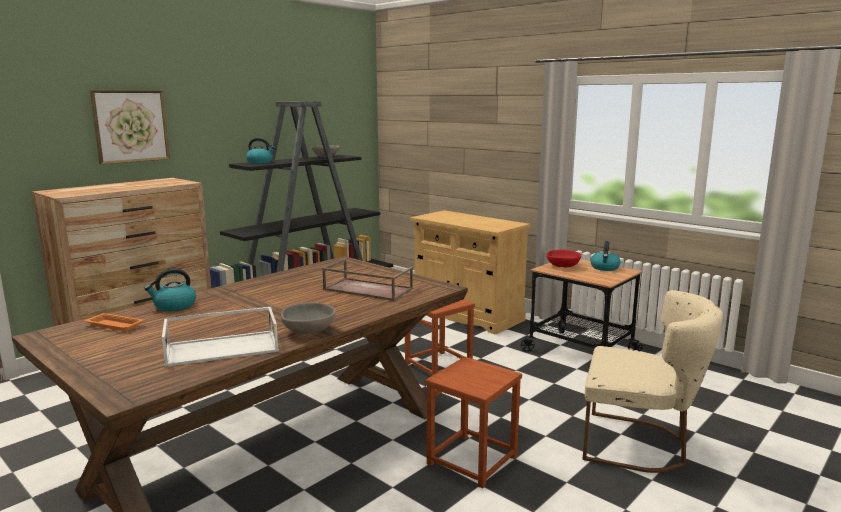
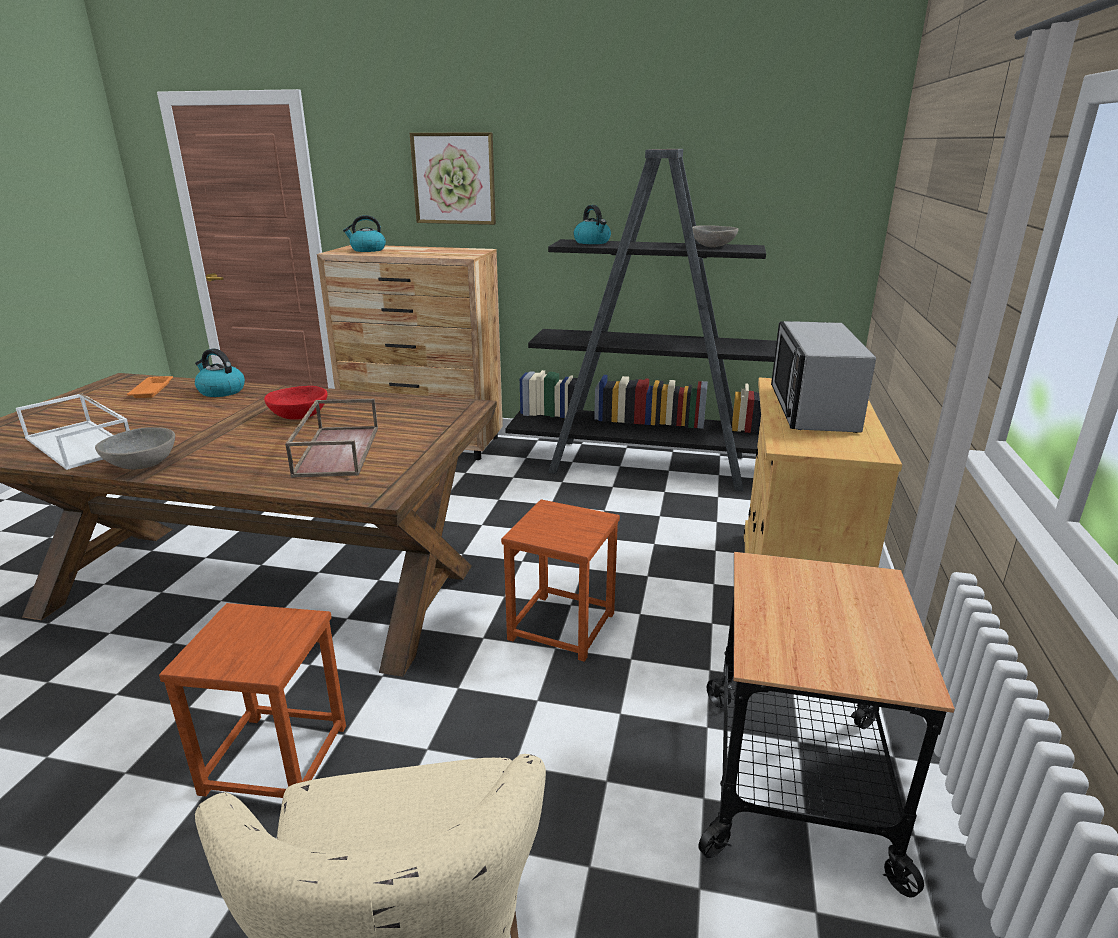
camera: 60 degrees right, 10 degrees up
(462, 219) = (811, 409): none -> microwave
(562, 266) = (808, 582): red bowl -> red bowl (299, 416)
(605, 268) = (883, 640): kettle -> kettle (367, 250)

